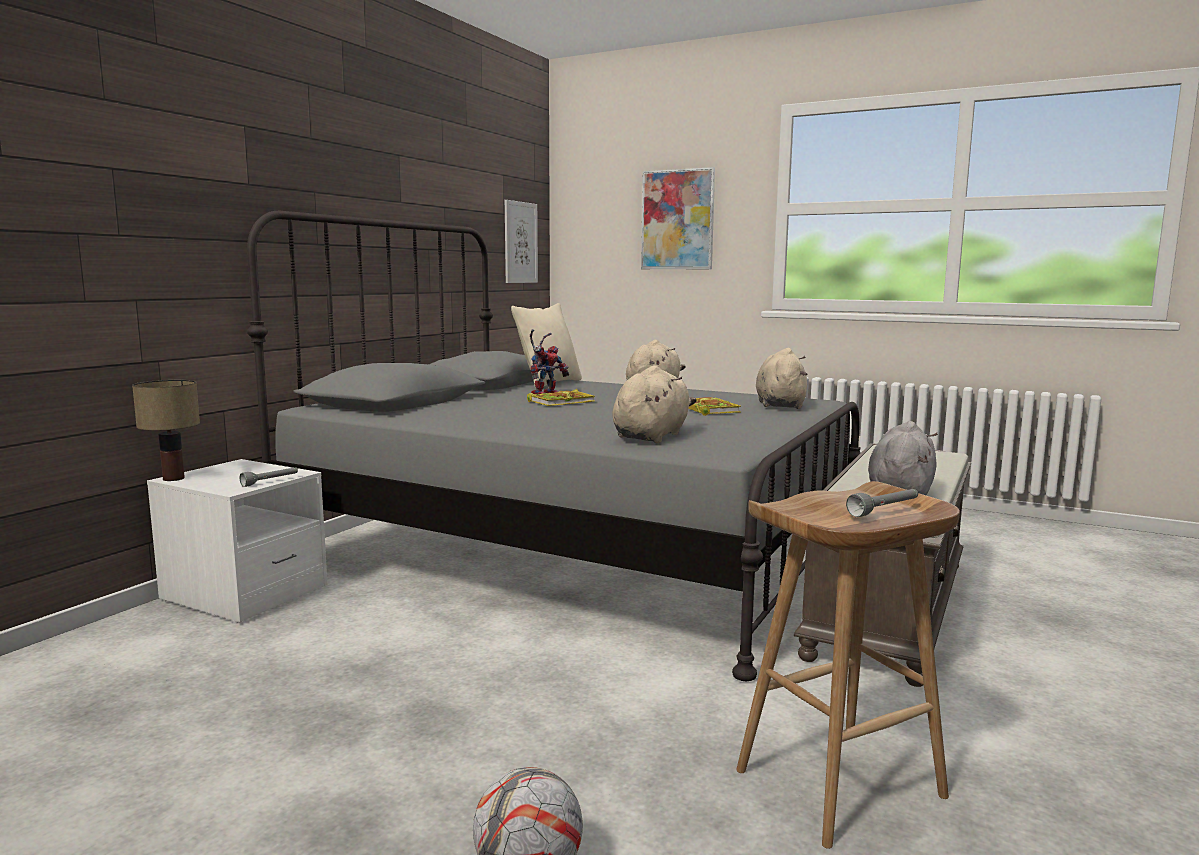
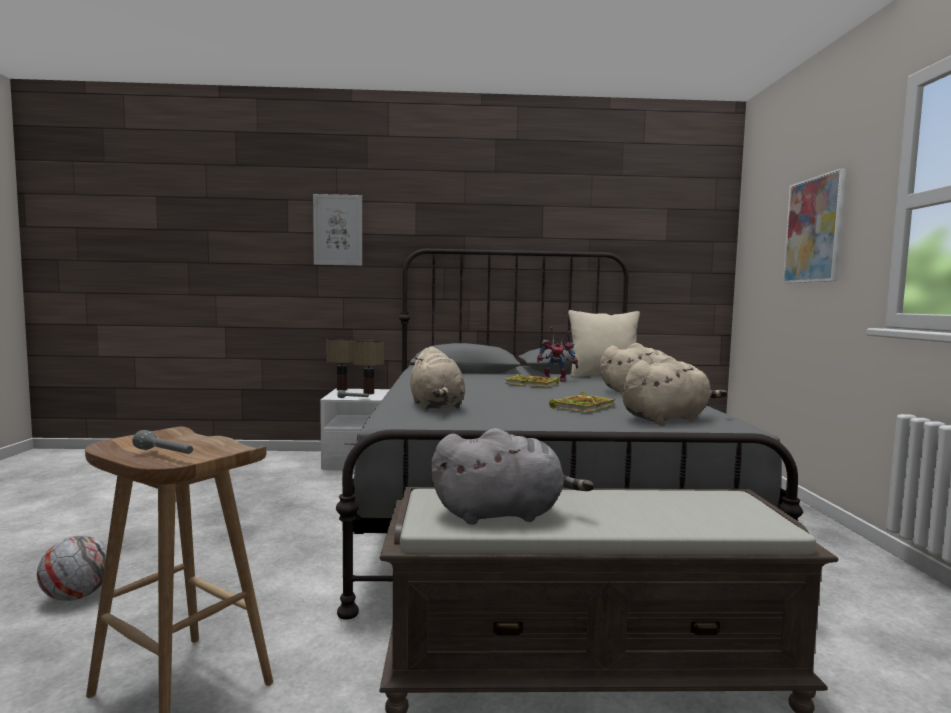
camera: 60 degrees right, 5 degrees down
(246, 471) = (368, 393): none -> table lamp
(520, 242) = (686, 263): picture -> picture (338, 230)
(652, 436) = (436, 406): beige plush toy -> beige plush toy turned 75 degrees clockwise

